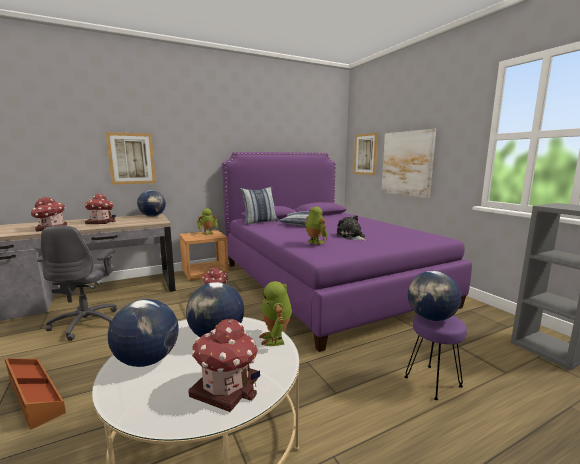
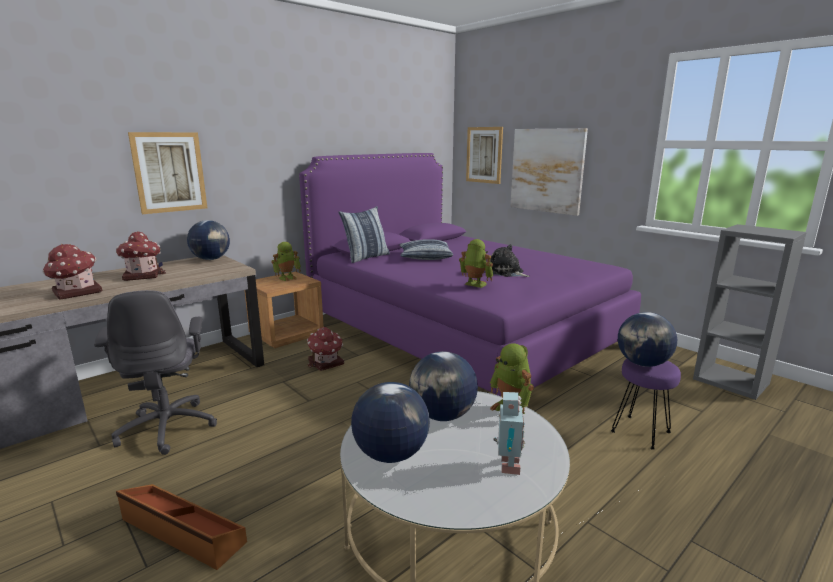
camera: 15 degrees left, 5 degrees up
(226, 387) = (507, 466): toy house -> toy robot

